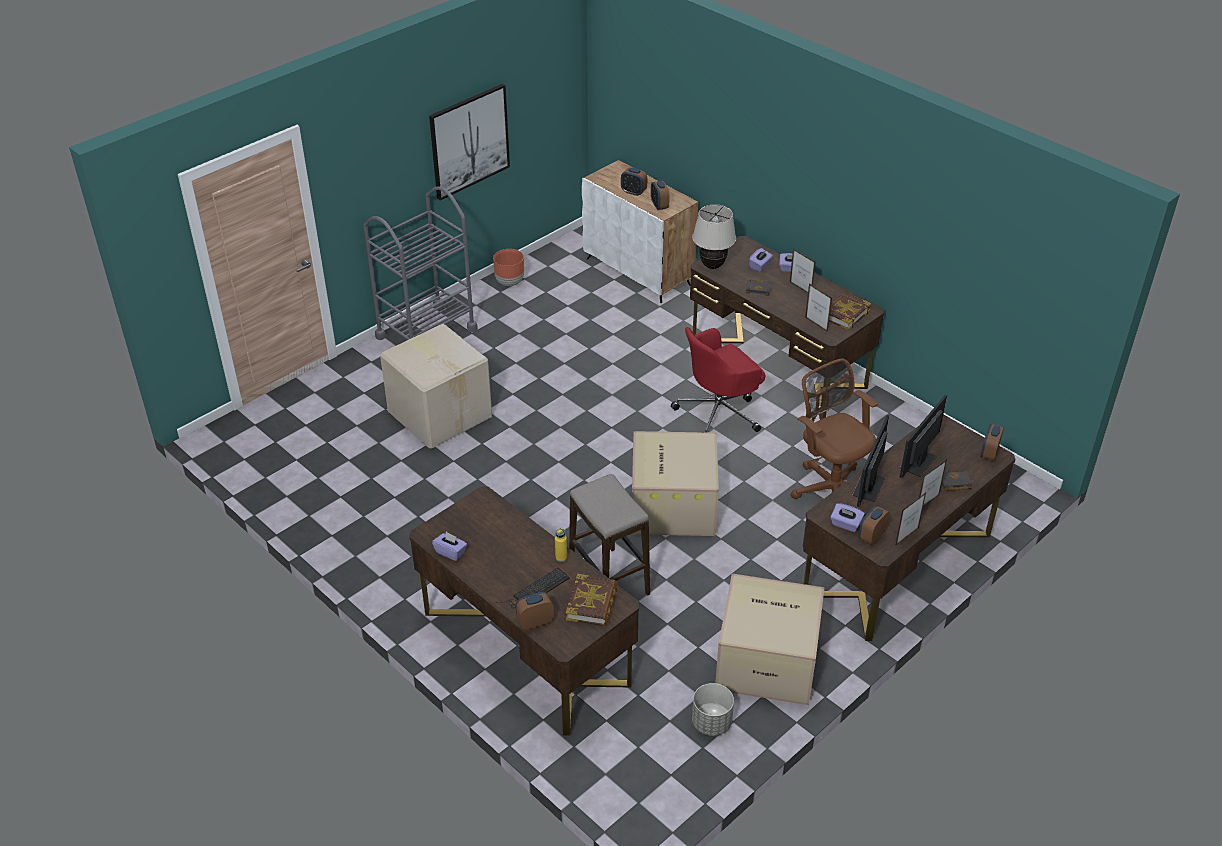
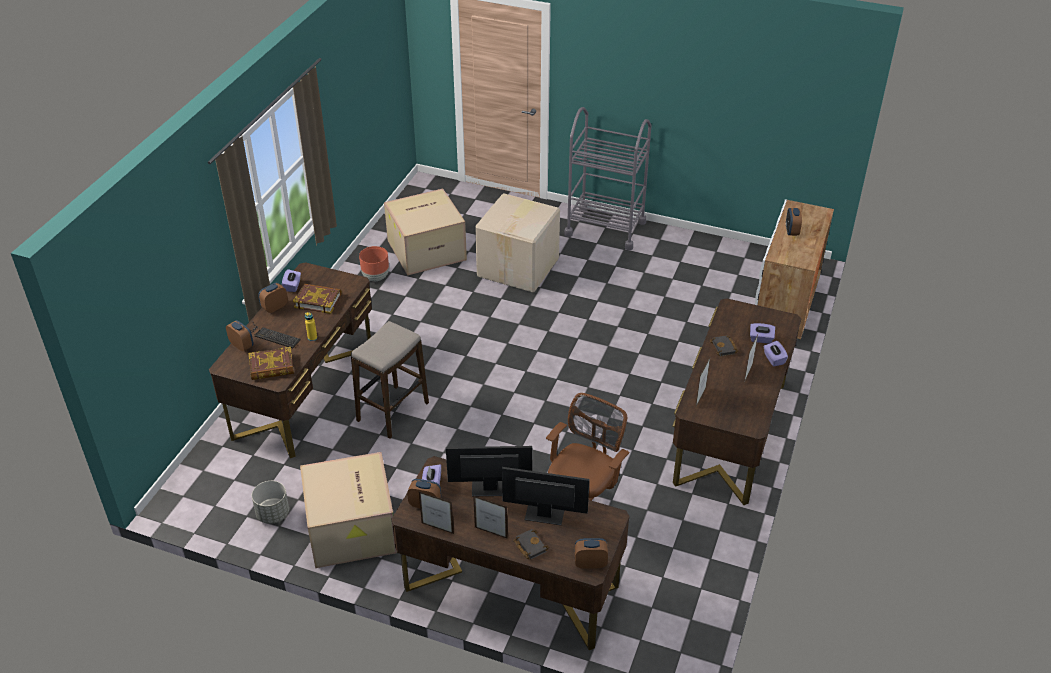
camera: 65 degrees right, 0 degrees up
(469, 141) = (707, 107): picture -> none
(509, 282) = (704, 245): brown planter -> brown planter (376, 277)
(659, 206) = (785, 251): alarm clock -> alarm clock (274, 307)
(671, 504) = (498, 420): cardboard box -> cardboard box (427, 249)
(712, 266) = (734, 311): beige table lamp -> none
(719, 412) = (632, 415): red office chair -> none
(845, 314) = (733, 412): book -> book (318, 301)

